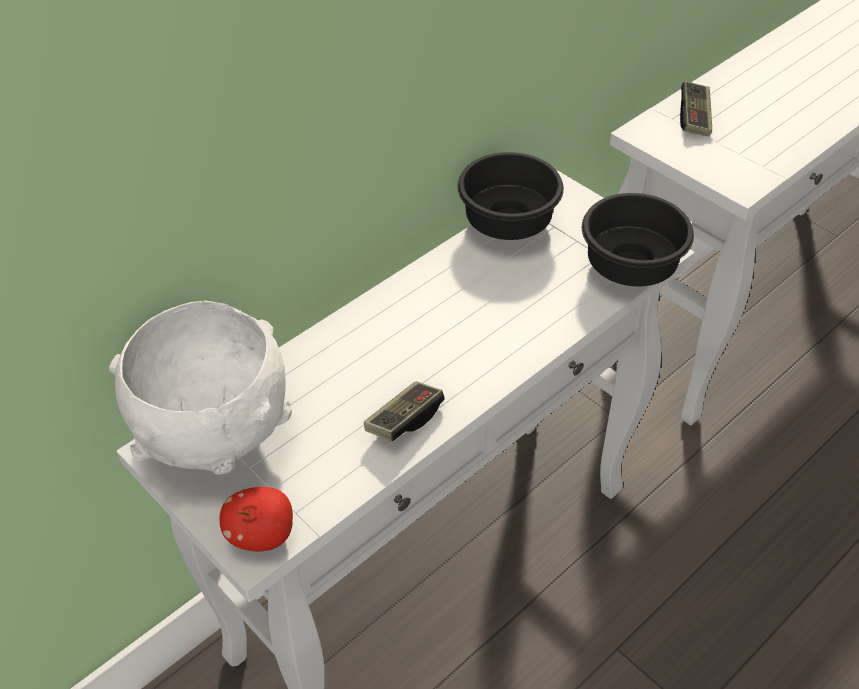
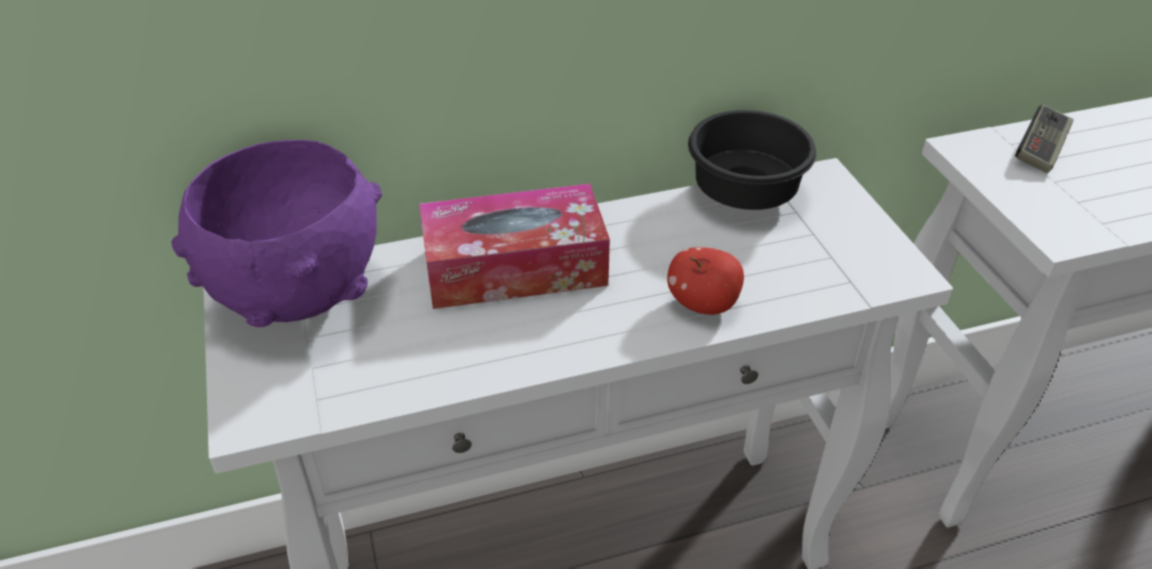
camera: 25 degrees right, 5 degrees down
(216, 436) = (299, 297): white bowl -> purple bowl
(262, 536) = (266, 409): apple -> apple (703, 304)
(373, 347) = (514, 267): none -> tissue box
(404, 420) = (494, 350): game controller -> none
(627, 265) = (858, 277): black bowl -> none

